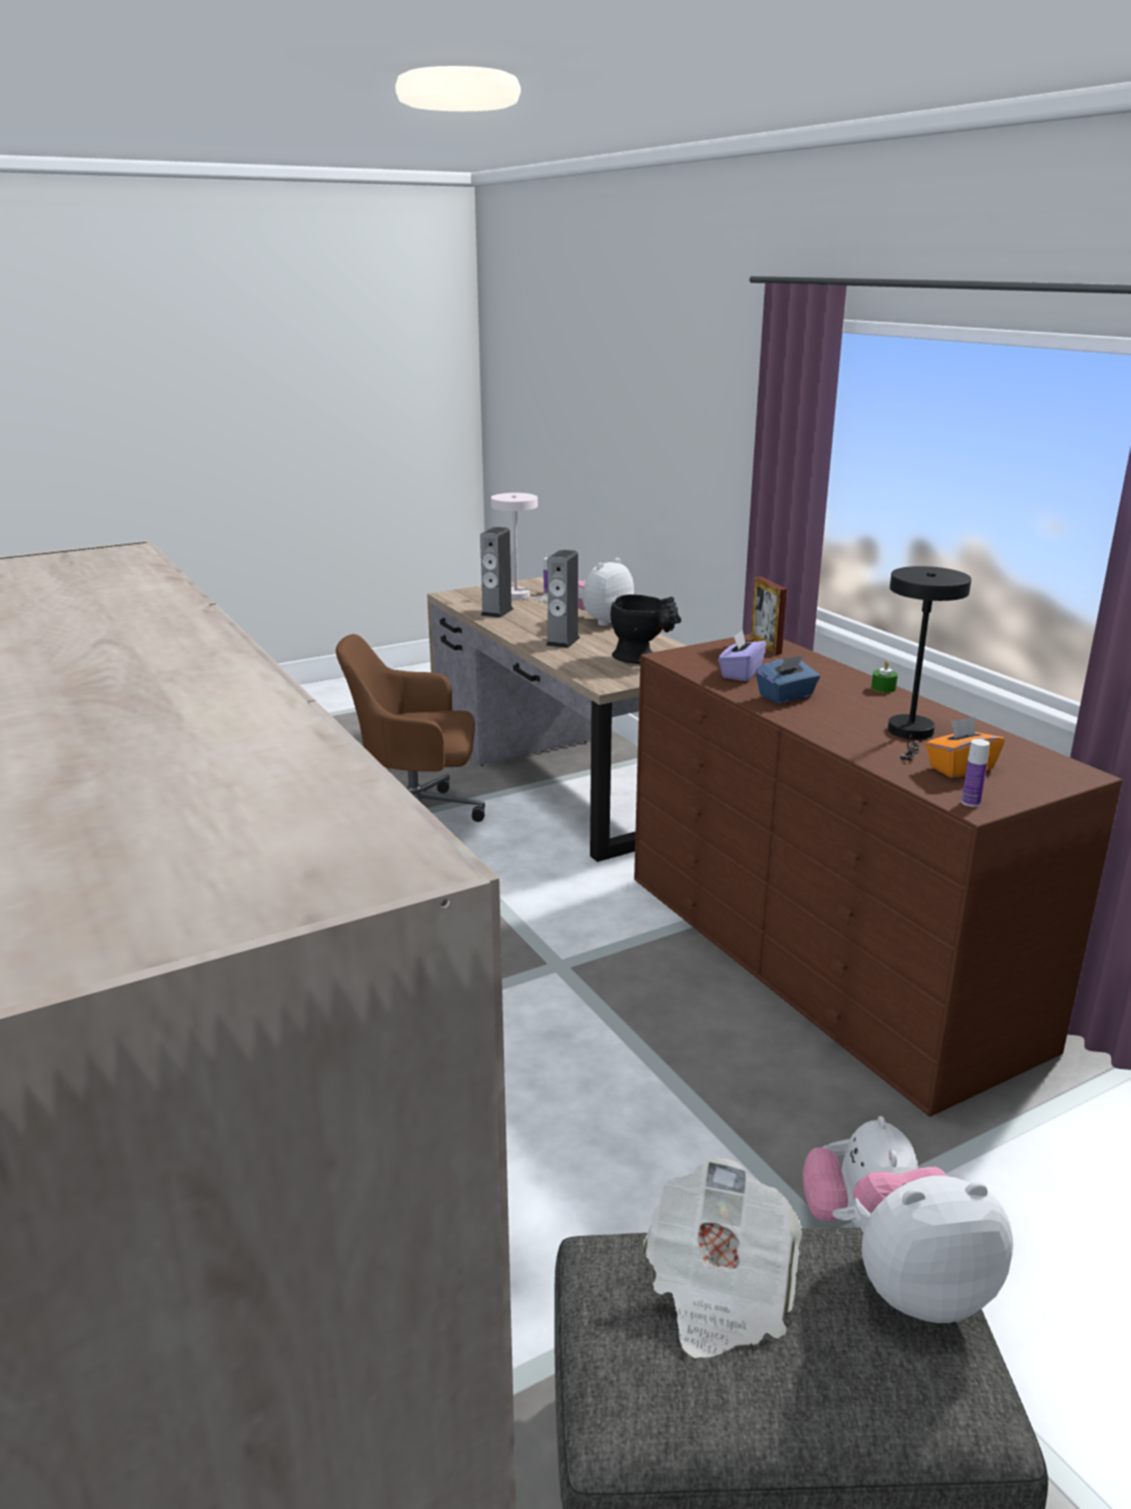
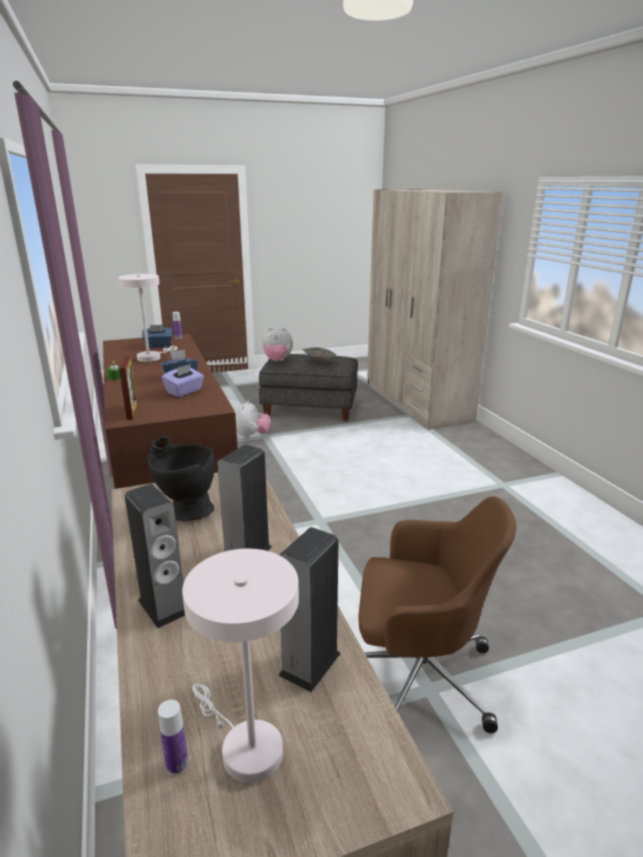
camera: 170 degrees left, 0 degrees up
(601, 621) = (163, 606): plush toy -> speaker
(911, 734) = (151, 357): black table lamp -> white table lamp
(960, 768) = (158, 346): orange tissue box -> blue tissue box

